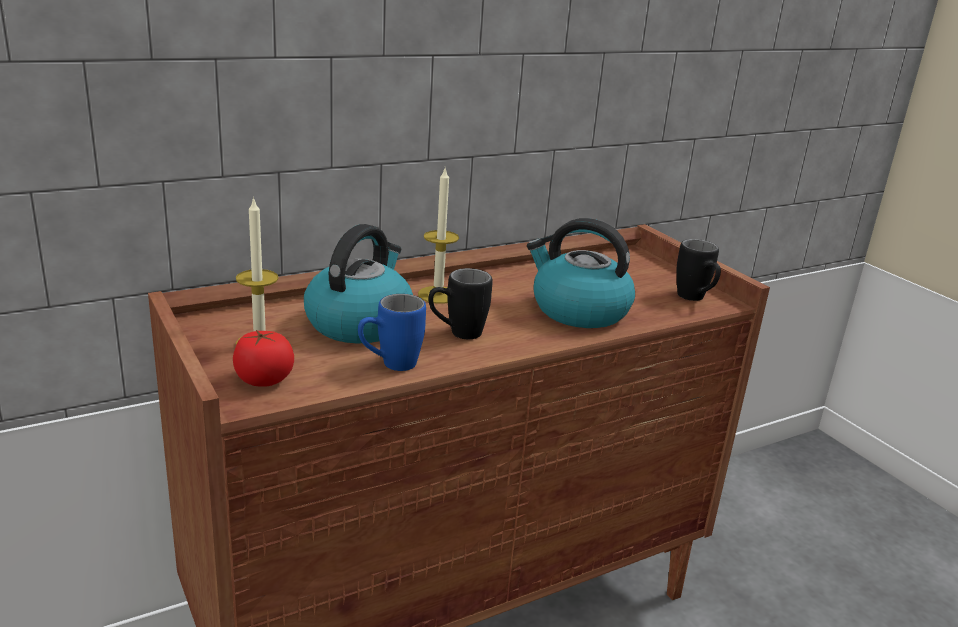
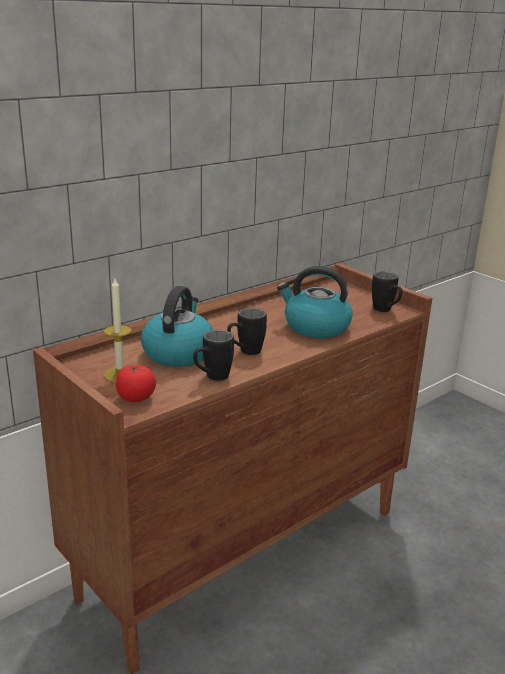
camera: 10 degrees left, 0 degrees up
(389, 365) = (212, 378): blue mug -> black mug
(438, 295) = (220, 327): candle -> none

